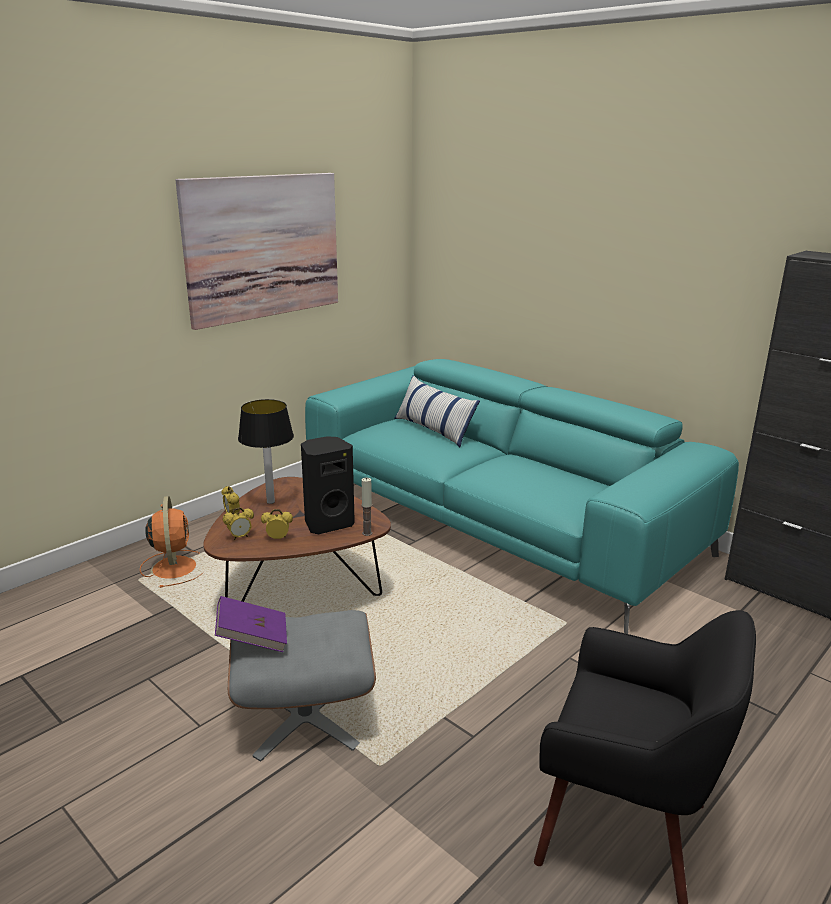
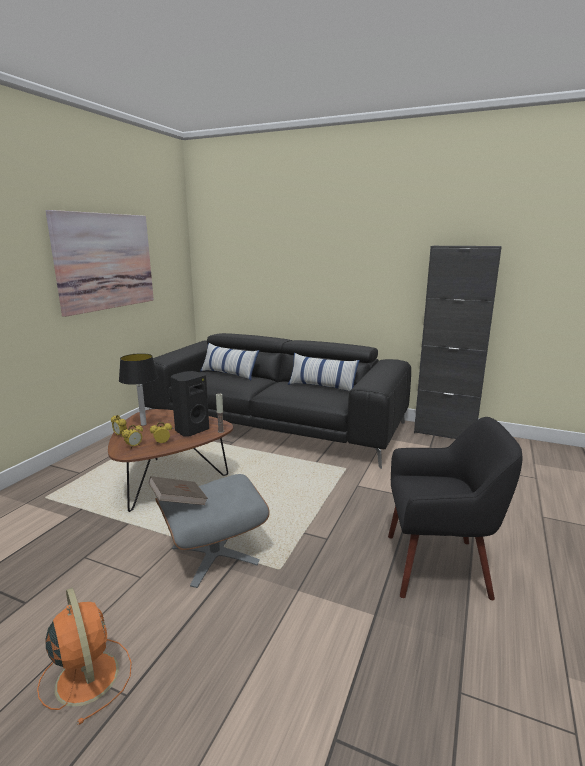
camera: 20 degrees left, 5 degrees down
(174, 567) = (70, 485): orange fan -> orange fan (86, 675)
(252, 639) = (178, 502): purple book -> brown book
(497, 518) = (275, 423): turquoise sofa -> black sofa
(567, 476) = (322, 386): none -> pillow

